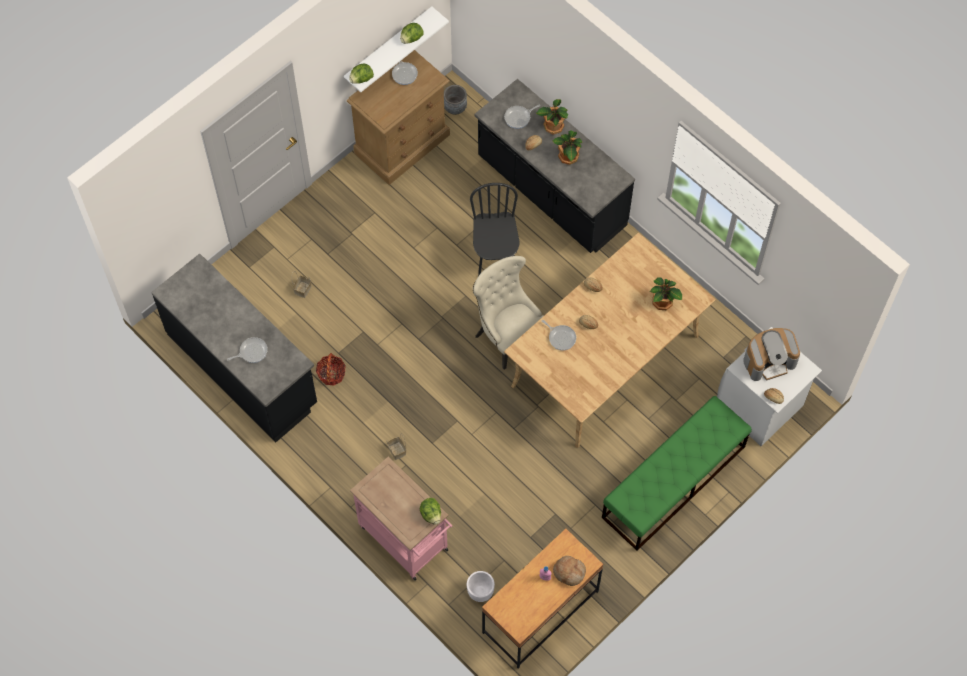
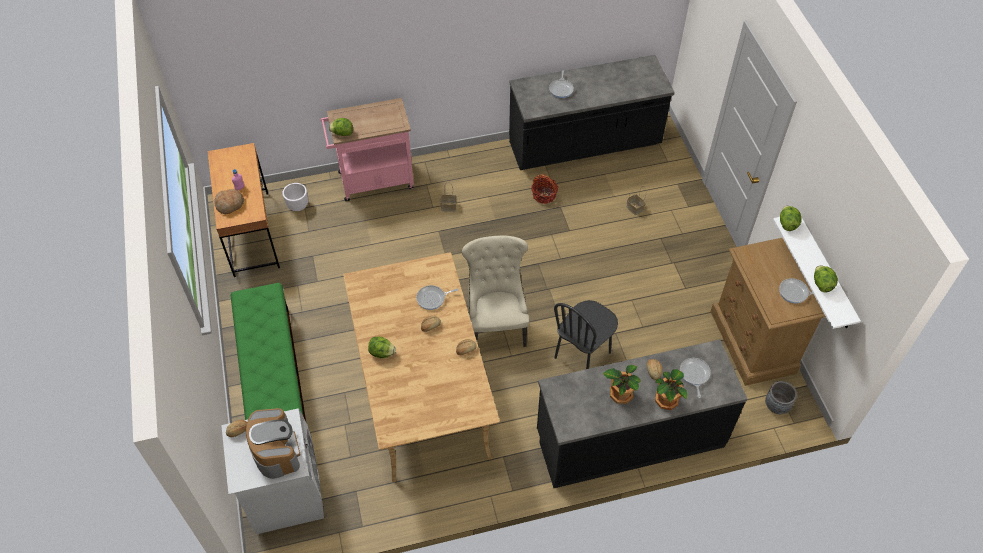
camera: 120 degrees right, 10 degrees down
(495, 259) = (583, 355): black chair -> black chair turned 105 degrees clockwise
(509, 337) = (496, 327): beige chair -> beige chair turned 90 degrees counterclockwise
(636, 345) = (382, 353): none -> lettuce
(662, 303) = (408, 399): potted plant -> none
(769, 360) = (276, 450): coffee machine -> coffee machine turned 150 degrees clockwise

